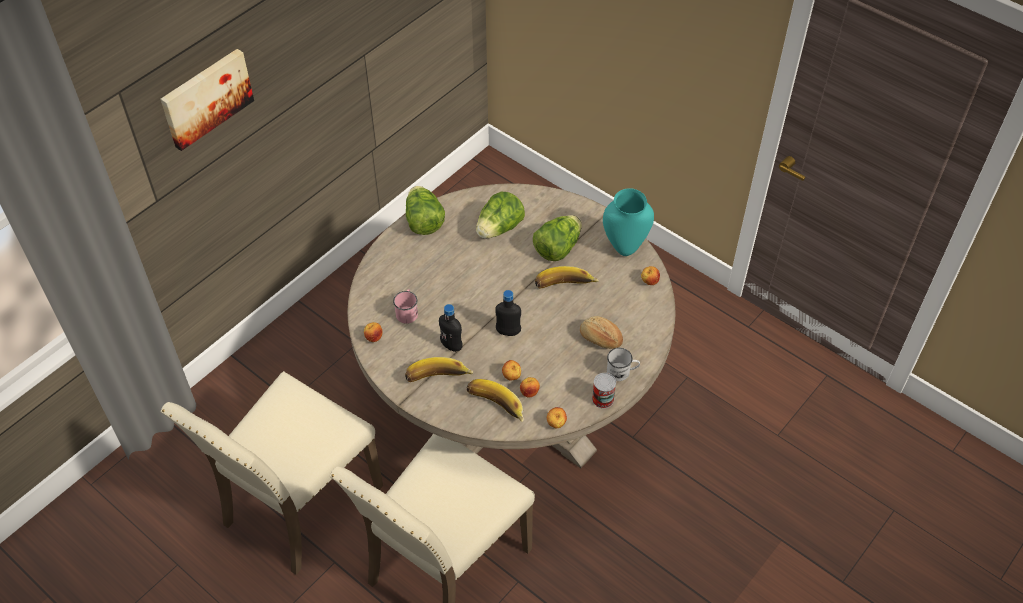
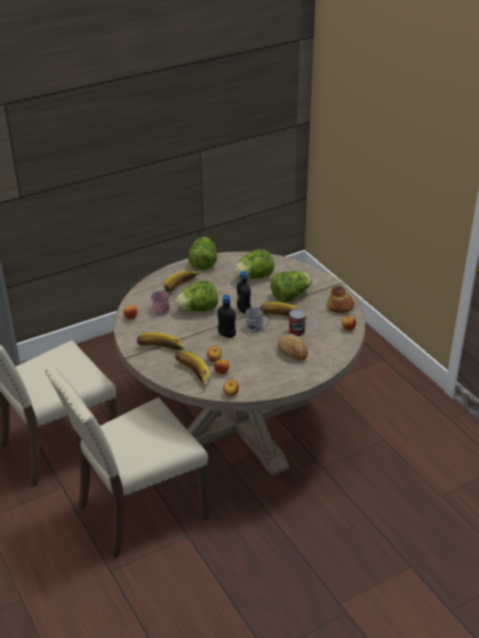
camera: 20 degrees right, 15 degrees down
(206, 97) = (68, 132): picture -> none
(416, 269) = (182, 287): none -> banana
(451, 345) = (182, 334): black bottle -> black bottle (243, 310)
(453, 301) = (198, 310): none -> lettuce
(603, 399) = (274, 388): can -> can (296, 331)
(622, 372) = (297, 376): white mug -> white mug (257, 328)
(624, 249) = (339, 307): turquoise vase -> bread

